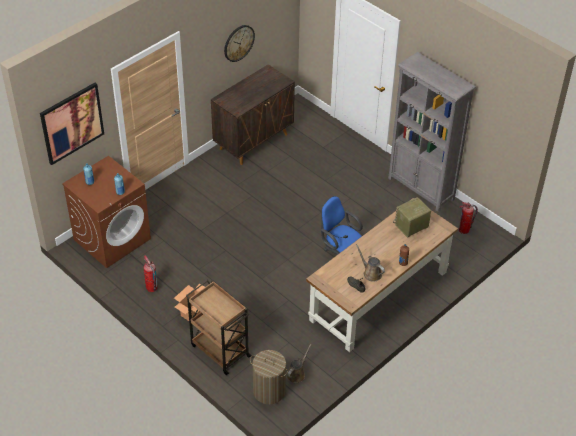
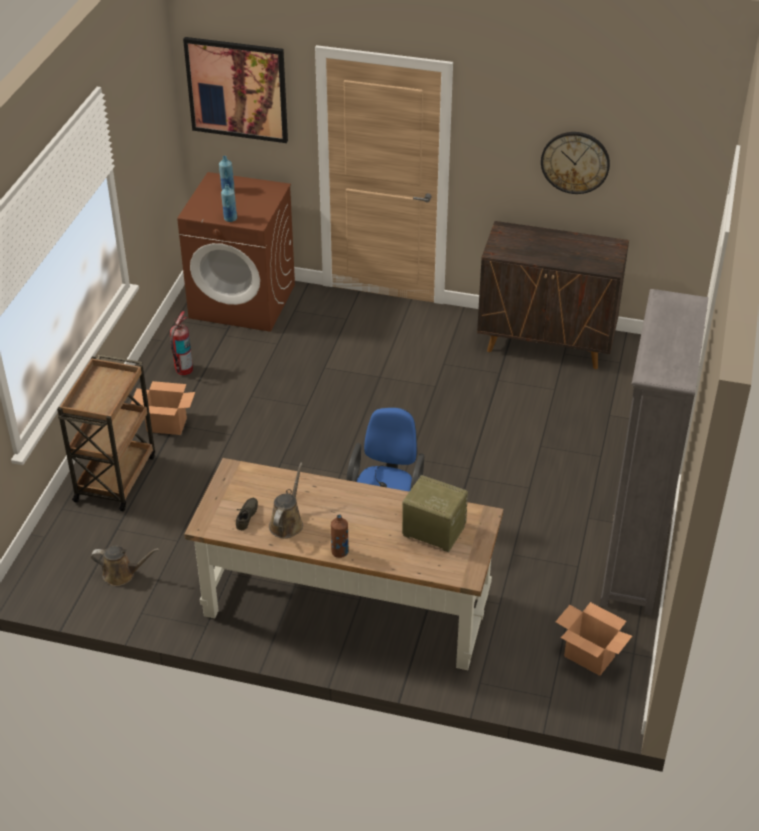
camera: 60 degrees right, 5 degrees down
(269, 391) = (71, 558): laundry basket -> none
(464, 230) = (588, 656): fire extinguisher -> cardboard box

